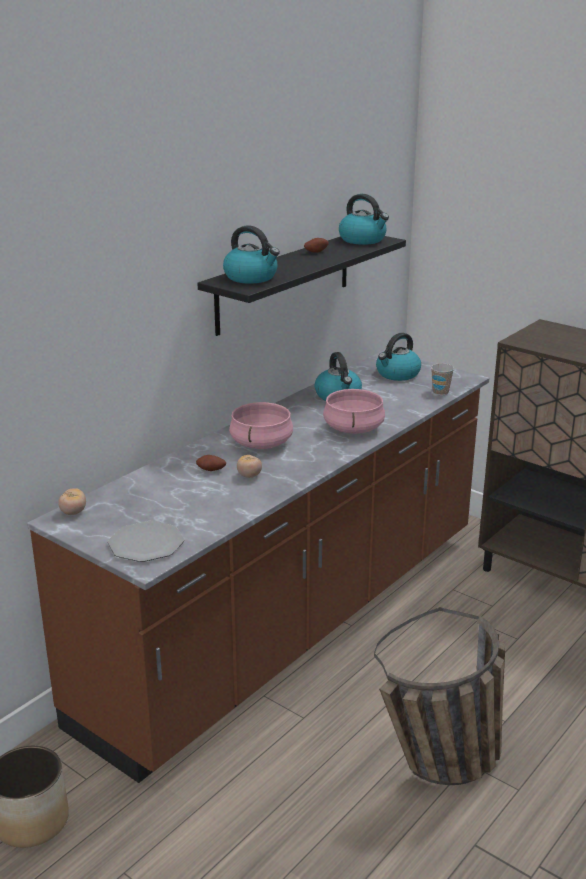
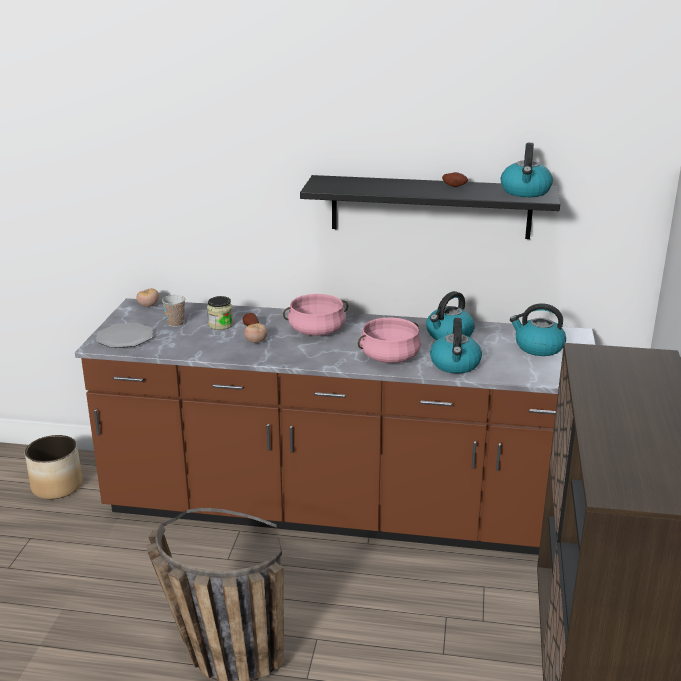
camera: 60 degrees right, 0 degrees up
(184, 484) = (220, 324): none -> jar
(251, 277) = (346, 184): kettle -> kettle (455, 365)
(440, 392) = (526, 376): cup -> cup (175, 323)

